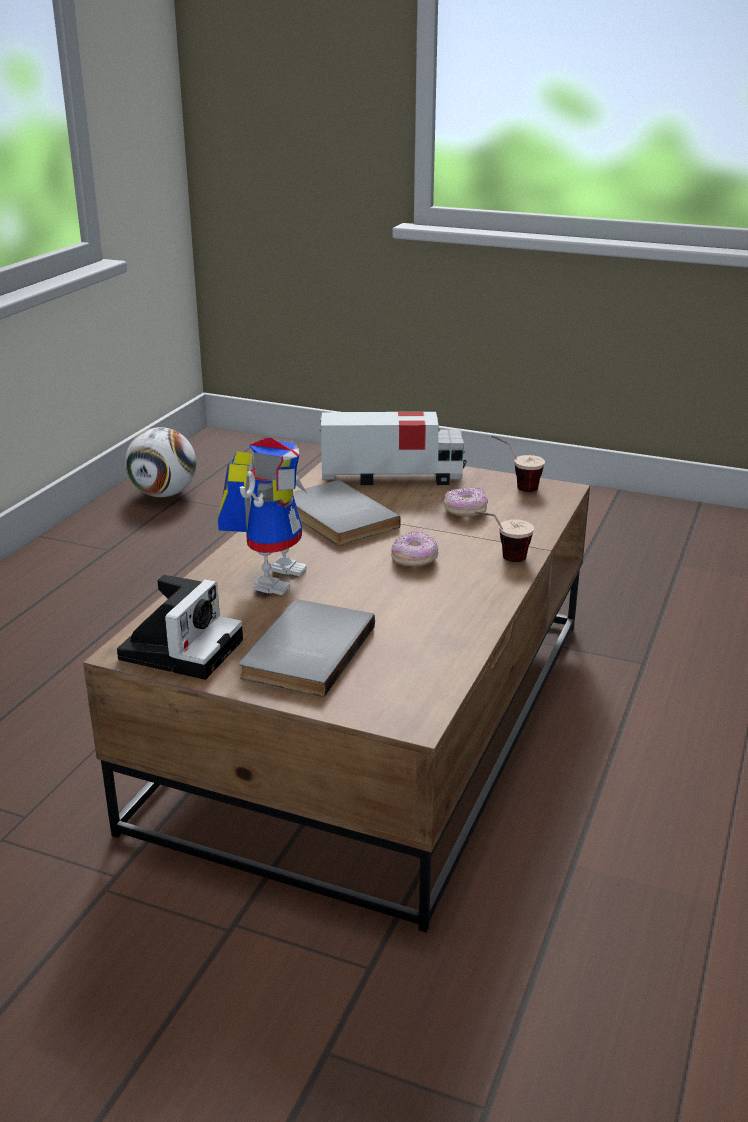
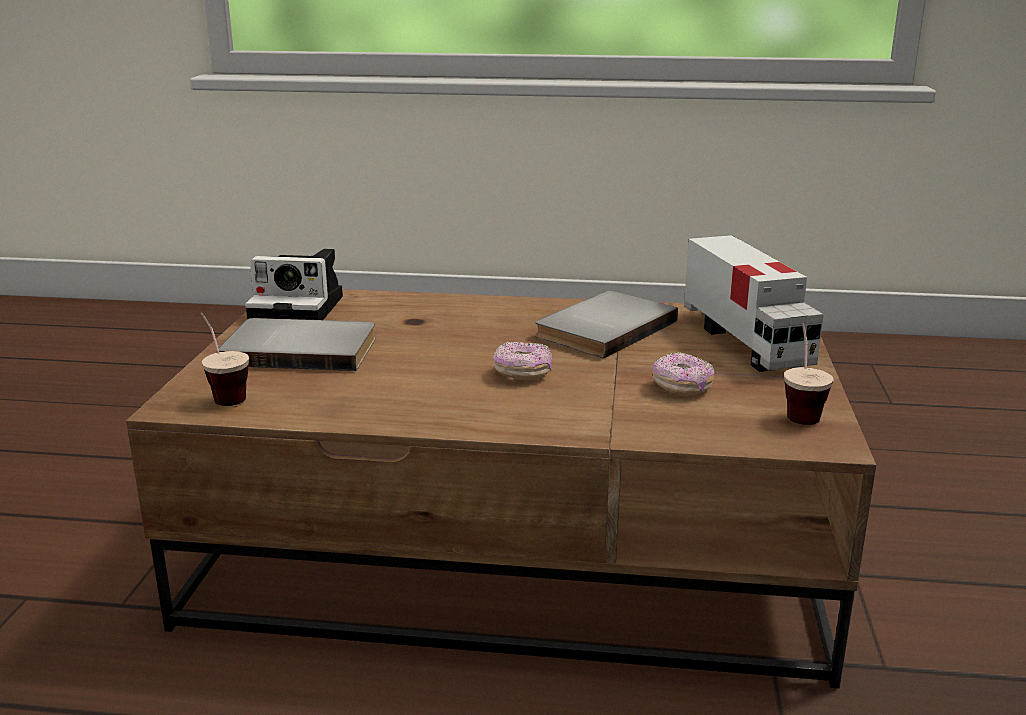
camera: 75 degrees right, 5 degrees down
(164, 494) = (871, 355): football -> none
(272, 575) = (450, 320): toy robot -> none
(501, 560) = (555, 418): cup -> cup (223, 394)

